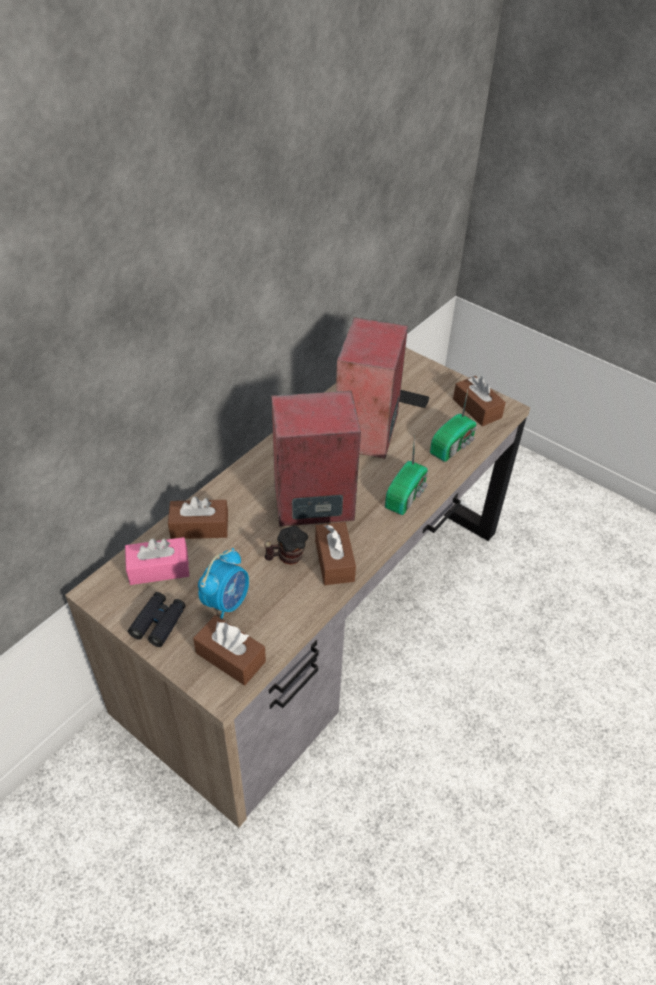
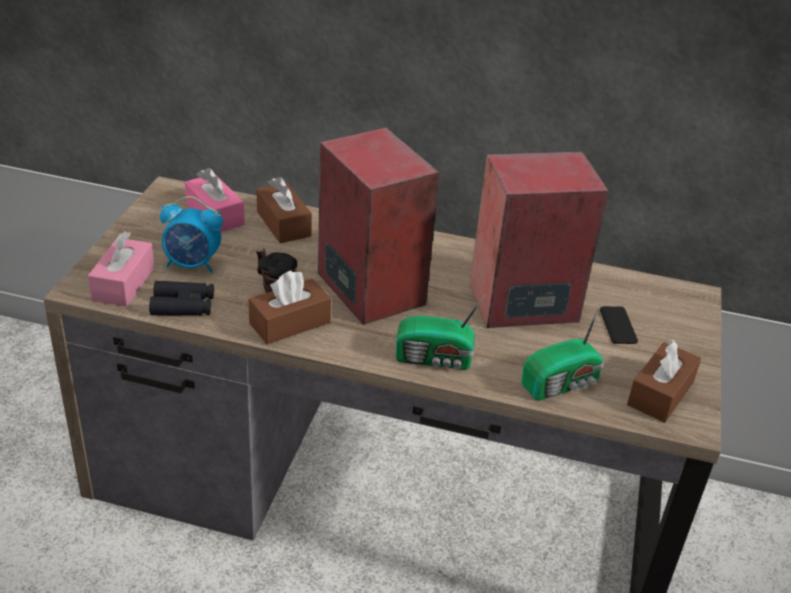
camera: 65 degrees right, 10 degrees down
(158, 622) = (148, 232): black binoculars -> black binoculars (183, 305)
(230, 657) = (123, 283): brown tissue box -> pink tissue box
(453, 445) = (562, 384): radio -> radio turned 45 degrees counterclockwise

